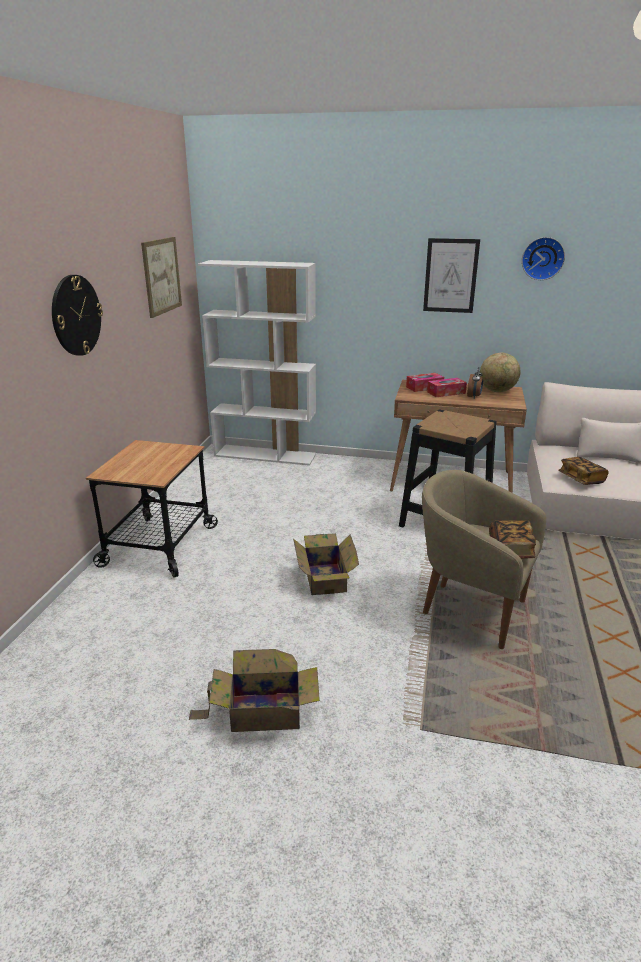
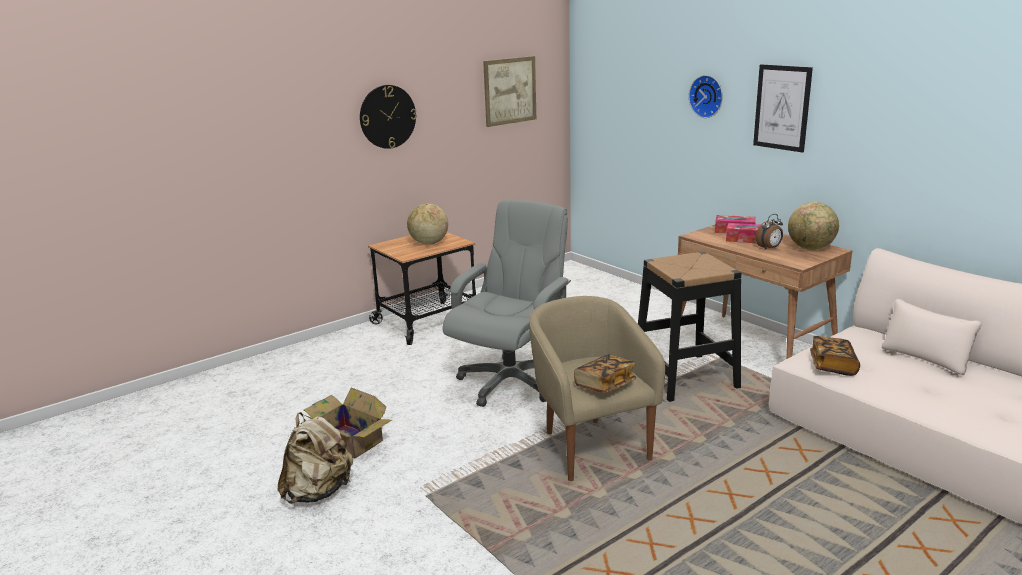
camera: 40 degrees right, 5 degrees down
(156, 458) = (428, 243): none -> globe
(265, 455) = (603, 279): white bookcase -> none
(318, 789) = (318, 492): none -> beige backpack
(325, 577) = (510, 381): cardboard box -> grey office chair
(542, 258) = (881, 93): wall clock -> wall clock (707, 96)

